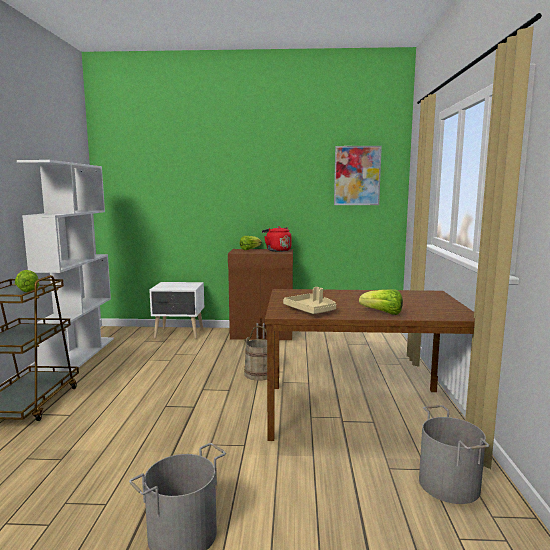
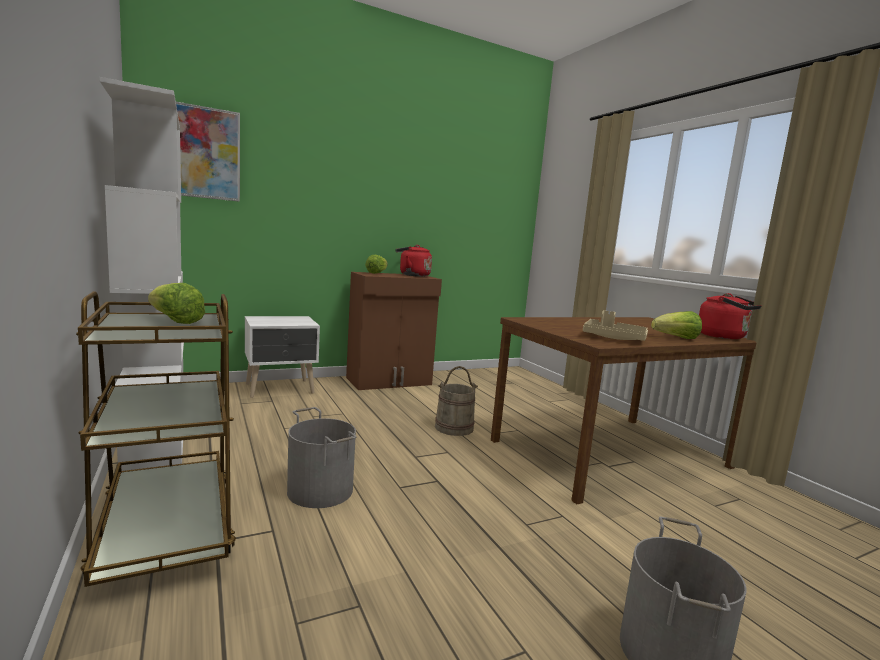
camera: 30 degrees left, 0 degrees up
(357, 176) = (492, 193): picture -> picture (203, 153)
(449, 484) = (774, 508): grey bucket -> grey bucket (321, 490)
(451, 314) = (724, 337): none -> red kettle

